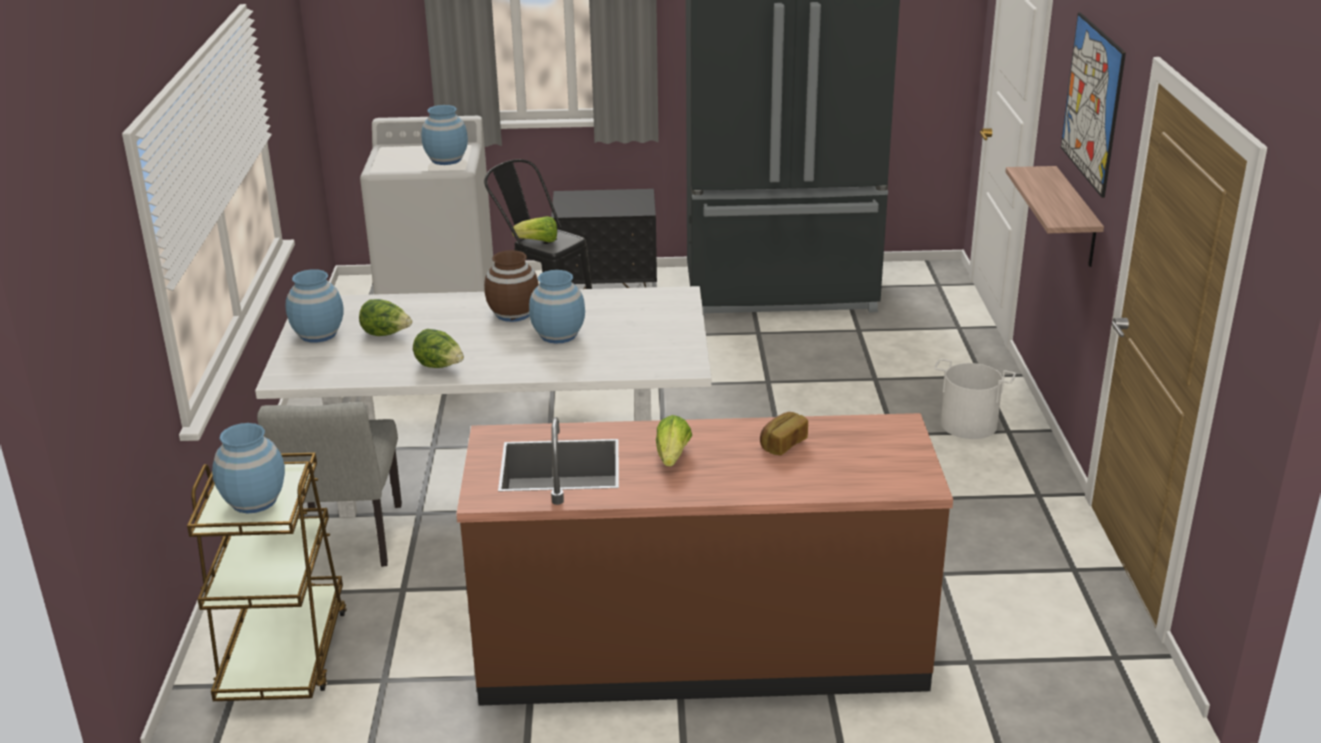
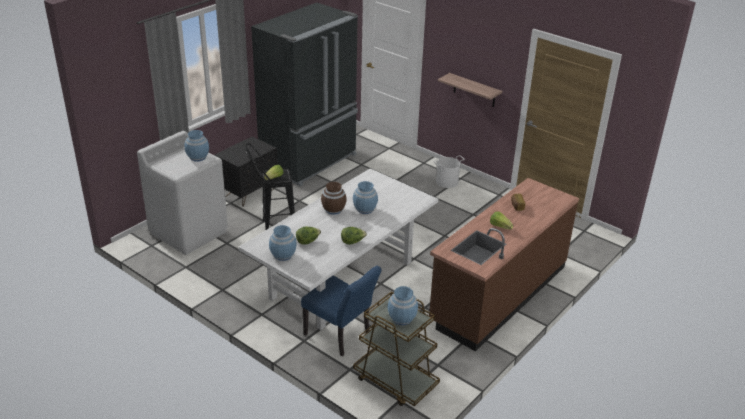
camera: 50 degrees left, 5 degrees up
(346, 543) = (341, 336): grey chair -> blue chair
(1092, 103) = (479, 47): picture -> none

